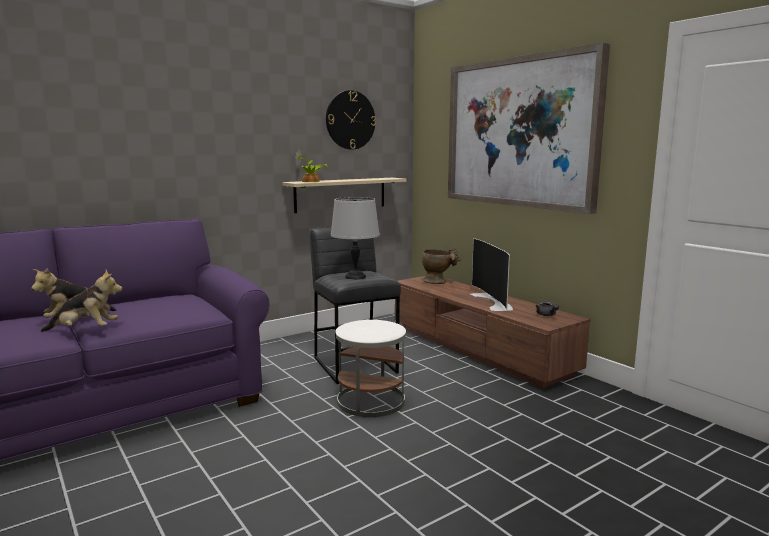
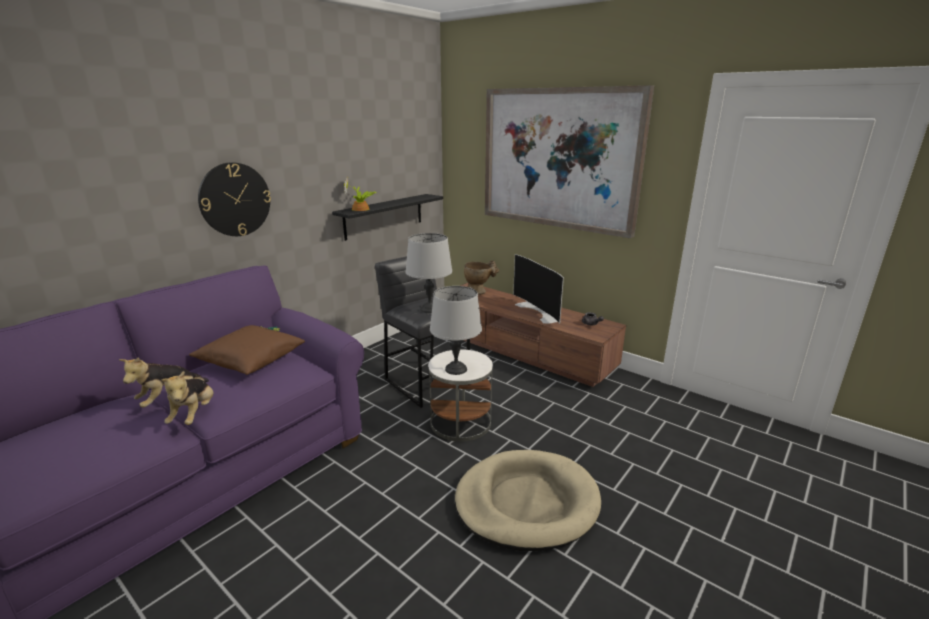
camera: 15 degrees left, 10 degrees up
(85, 330) = (194, 415): plush toy -> plush toy turned 105 degrees clockwise
(163, 302) = (251, 361): none -> brown pillow
(341, 194) = (384, 216): beige shelf -> black shelf
(350, 120) = (389, 141): wall clock -> wall clock (235, 199)
(362, 333) = (456, 369): none -> grey table lamp
(401, 477) = (526, 502): none -> beige dog bed

